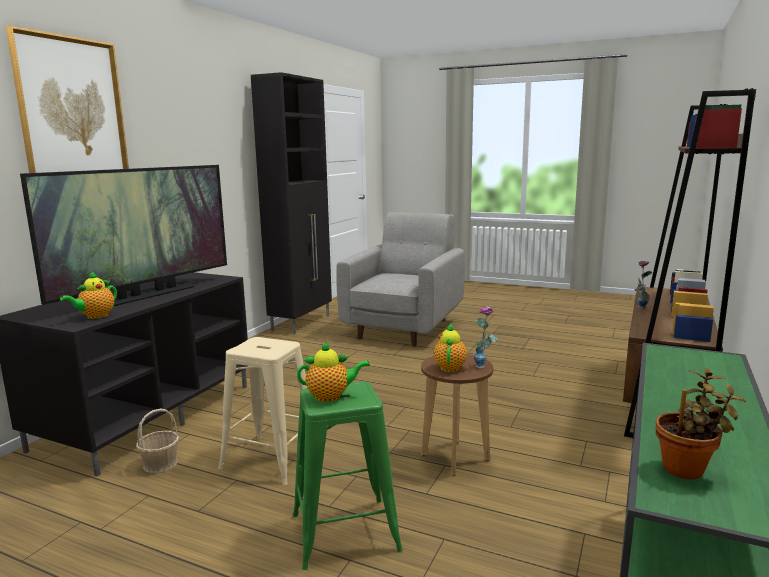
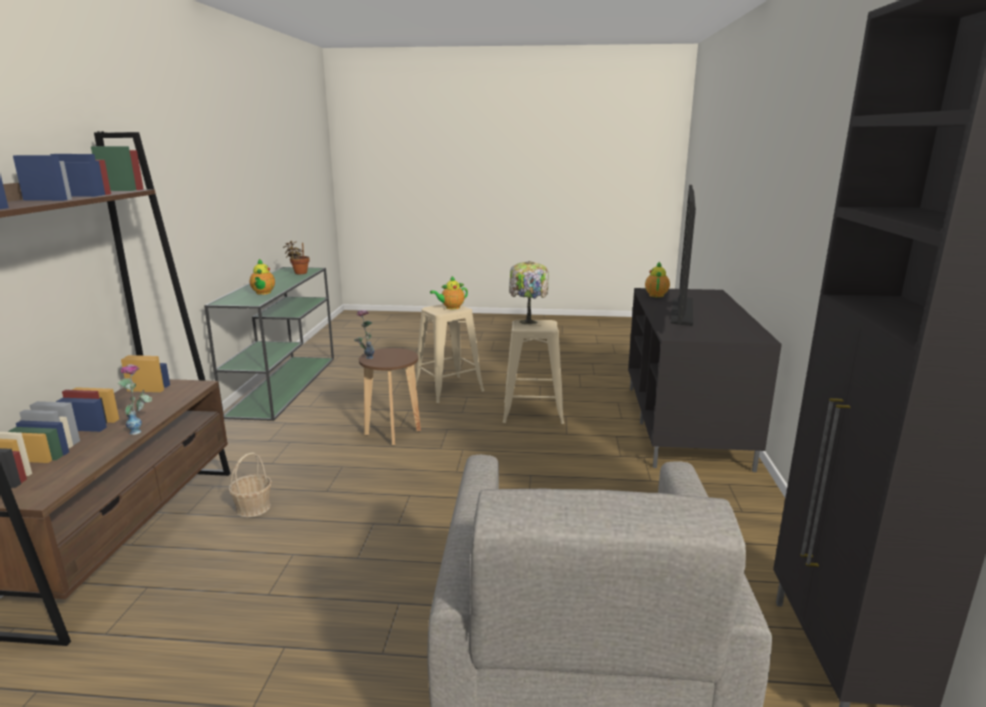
camera: 160 degrees right, 5 degrees up
(72, 114) = (782, 137): picture -> none
(160, 464) = (604, 399): basket -> basket (253, 507)
(265, 351) = (527, 322): none -> table lamp
(346, 532) = (448, 389): green stool -> beige stool
(450, 367) = (393, 355): teapot -> teapot (263, 293)

